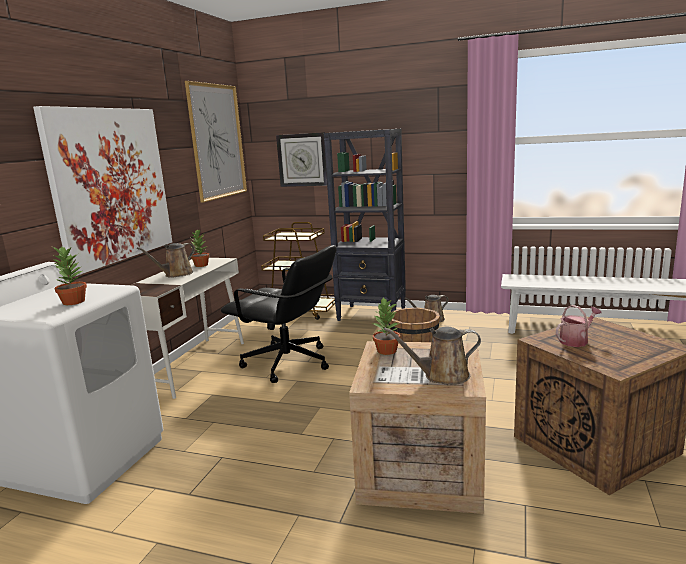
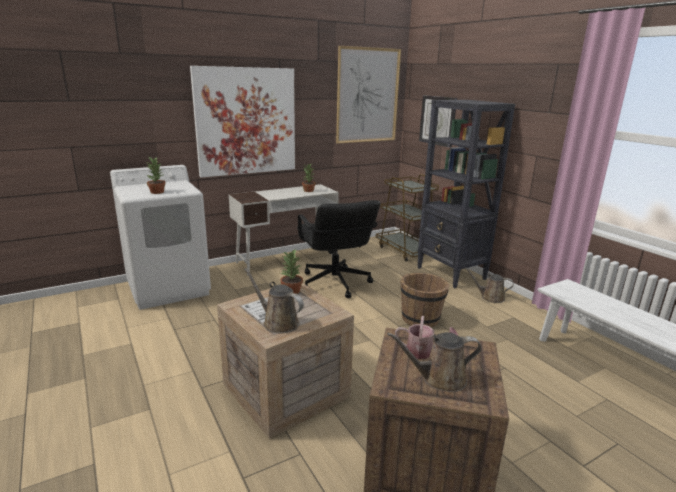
camera: 40 degrees right, 5 degrees up
(176, 274) = (282, 193): brown watering can -> brown watering can (439, 379)

